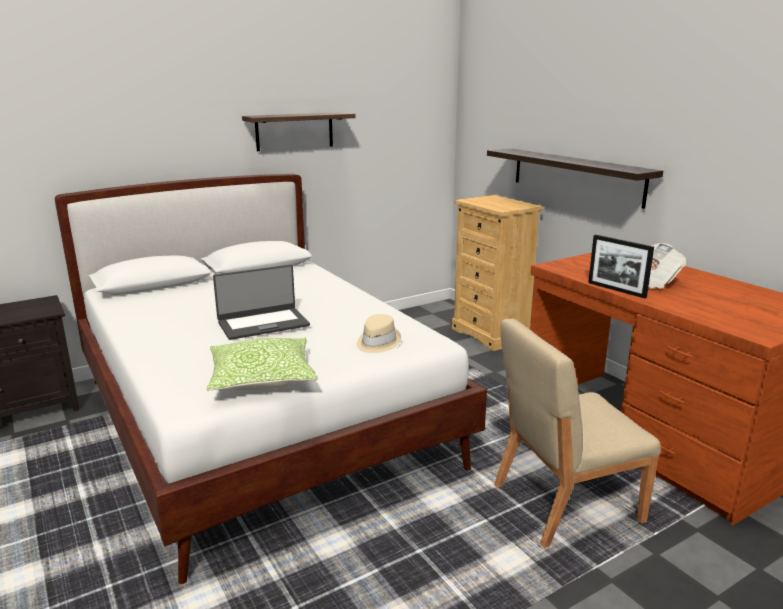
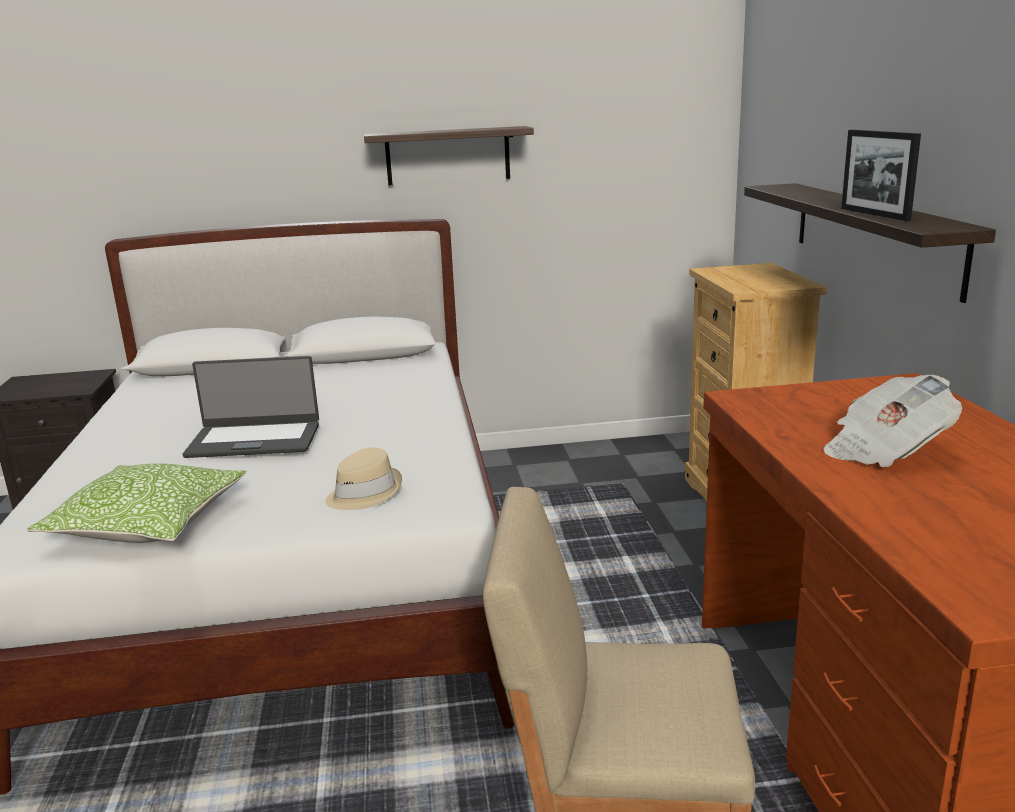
camera: 25 degrees right, 0 degrees up
(616, 290) = (796, 458): picture frame -> picture frame (874, 214)

